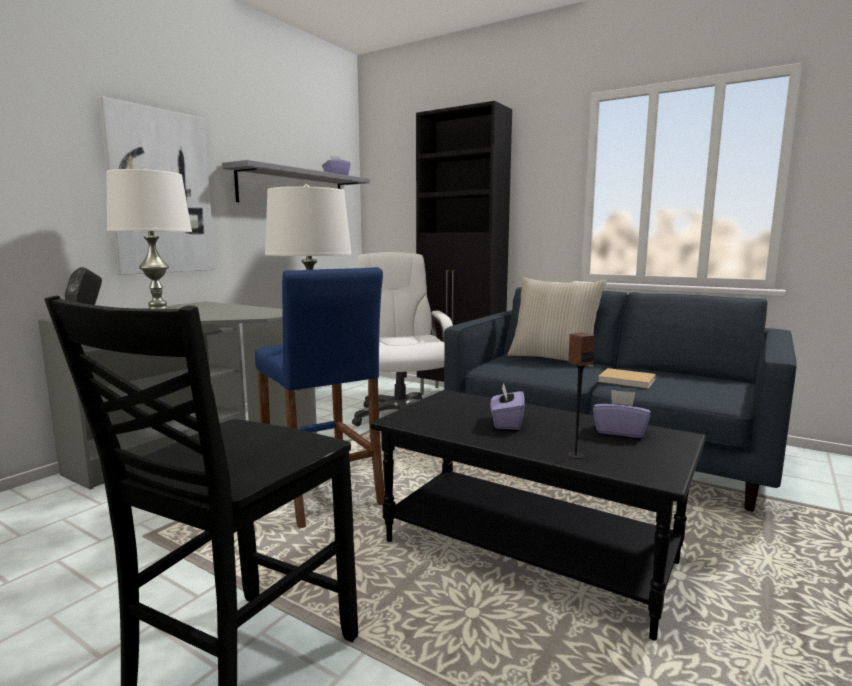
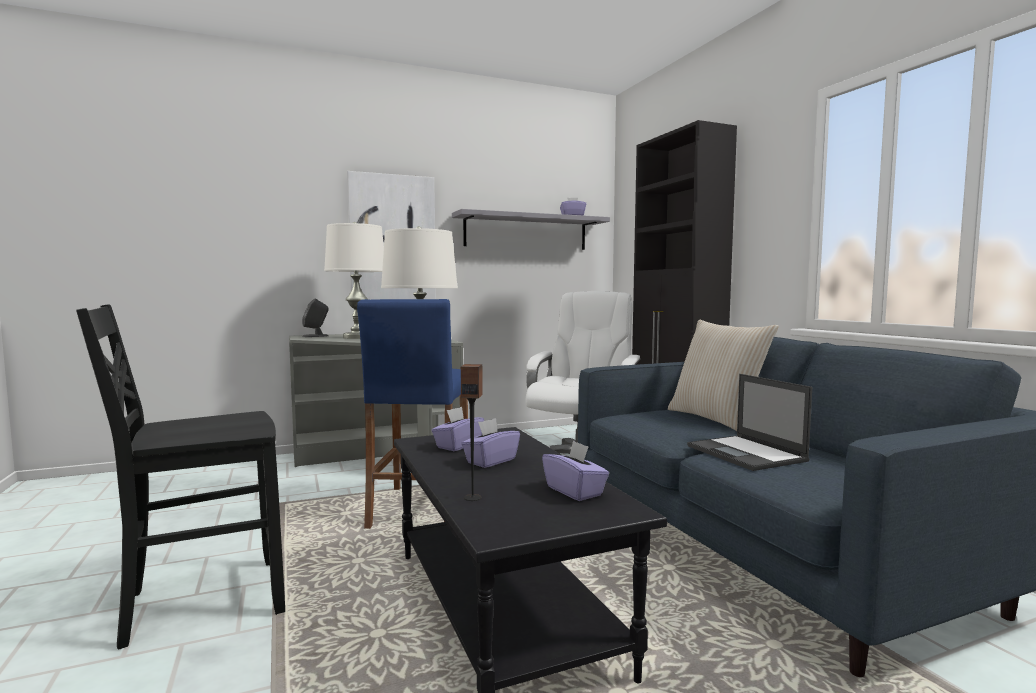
camera: 35 degrees right, 5 degrees down
(445, 415) = (458, 445): none -> purple tissue box
(628, 380) = (747, 453): beige book -> laptop

